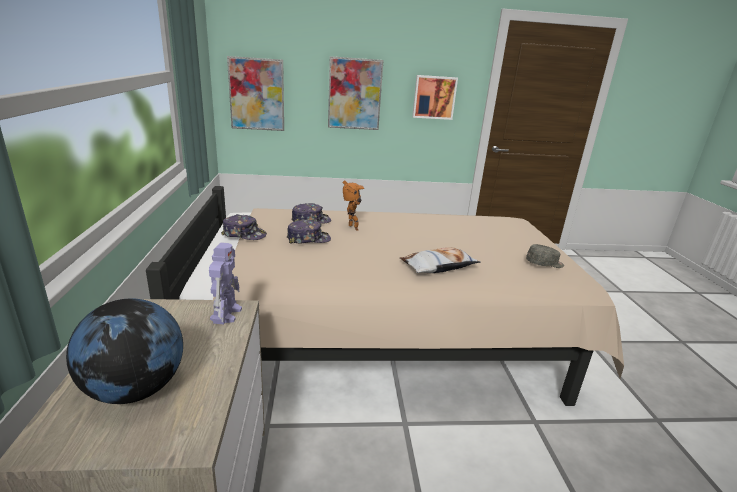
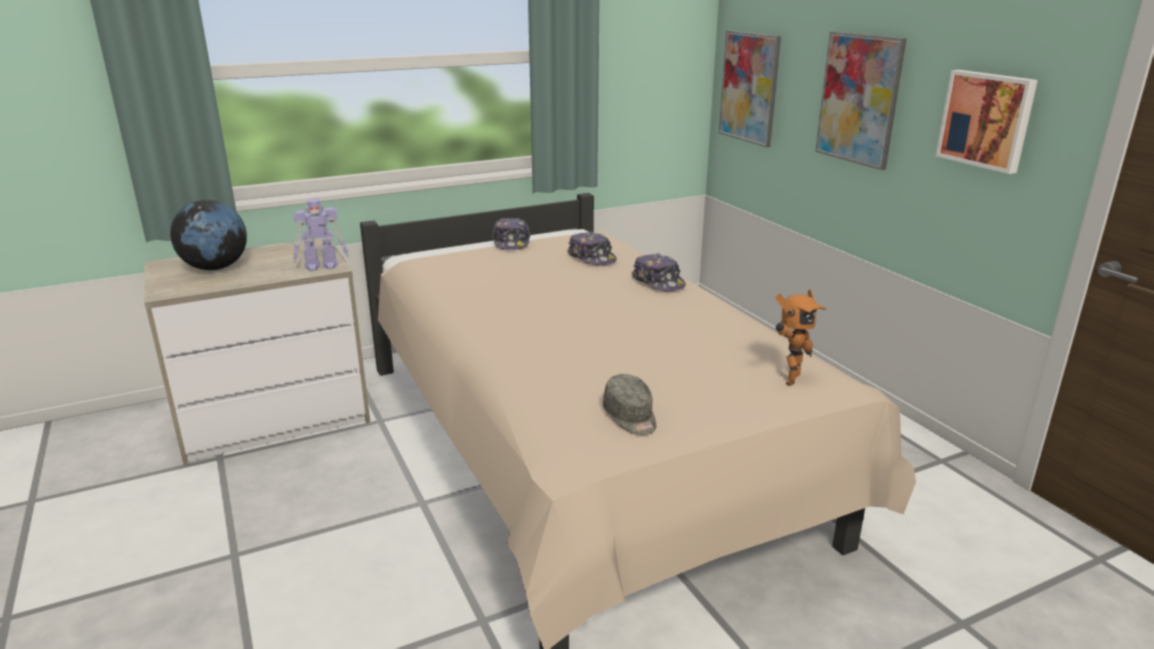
camera: 70 degrees right, 0 degrees up
(308, 239) = (533, 267): cap -> cap (658, 282)
(351, 228) = (597, 279): toy robot -> toy robot (788, 378)
(438, 266) = (531, 341): pillow -> none

